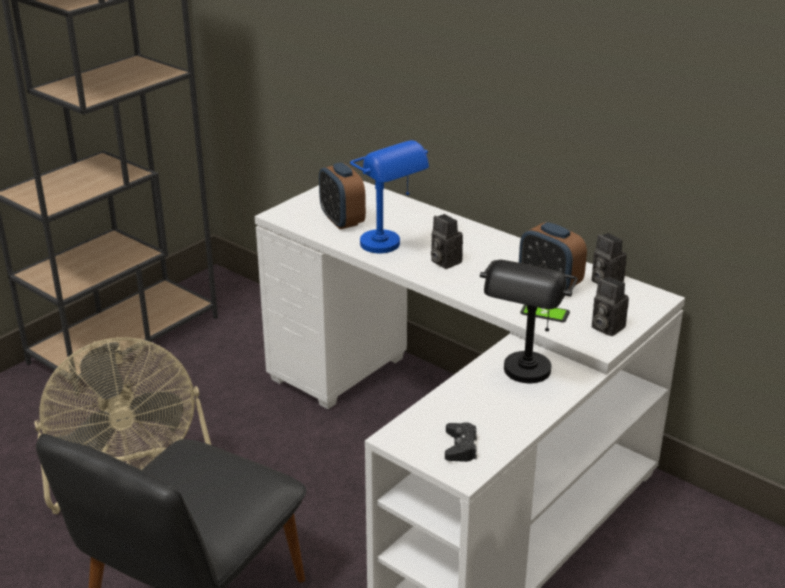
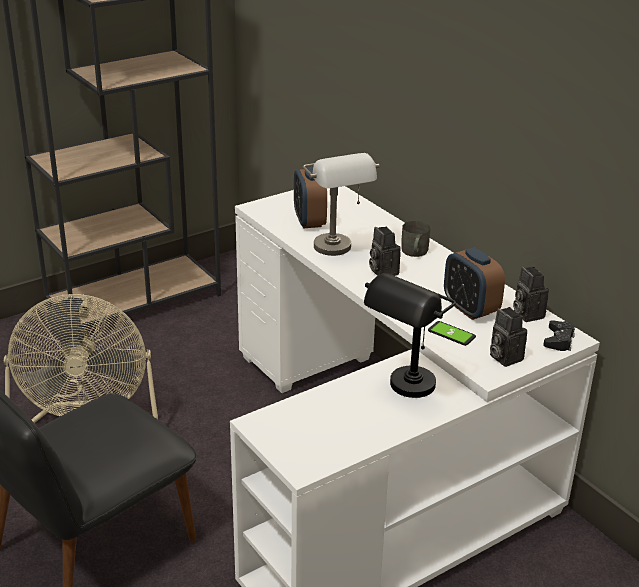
camera: 15 degrees right, 0 degrees up
(390, 248) = (339, 252): blue table lamp -> grey table lamp
(461, 447) = (312, 443): black game controller -> black game controller (559, 340)
(465, 237) = (414, 252): none -> grey mug

